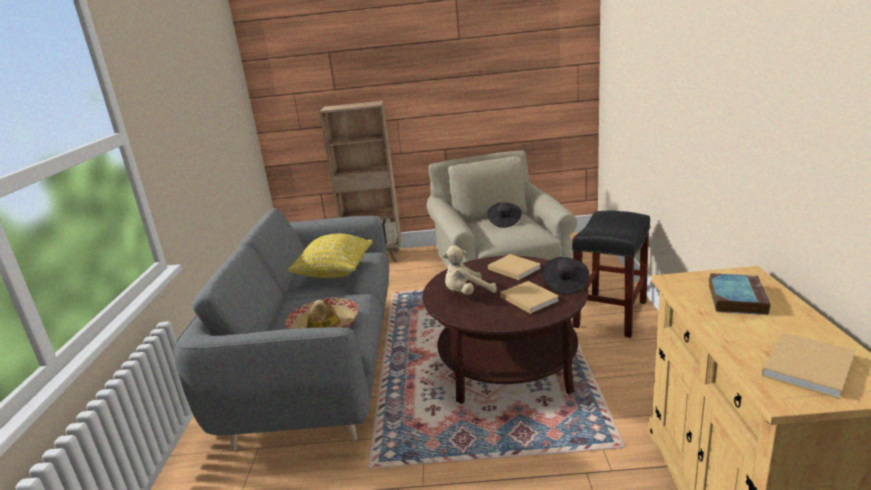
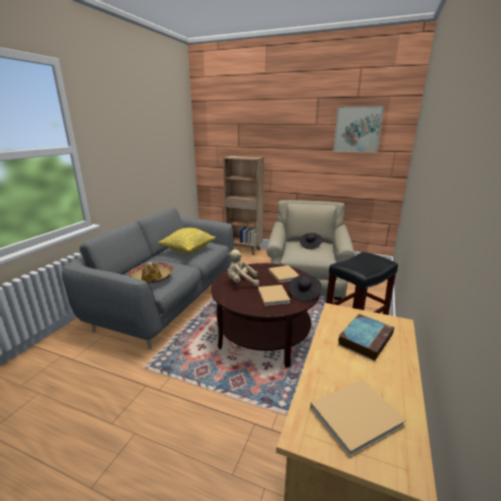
camera: 20 degrees right, 0 degrees up
(521, 40) = (357, 129): none -> picture

